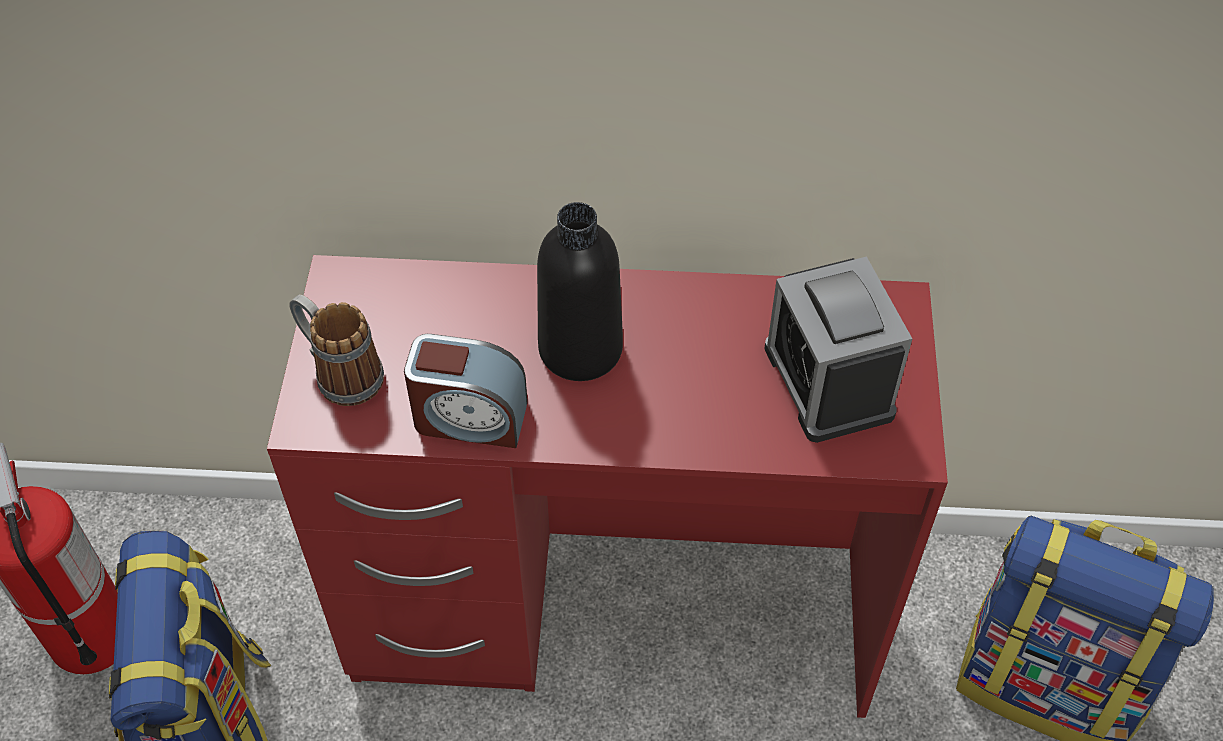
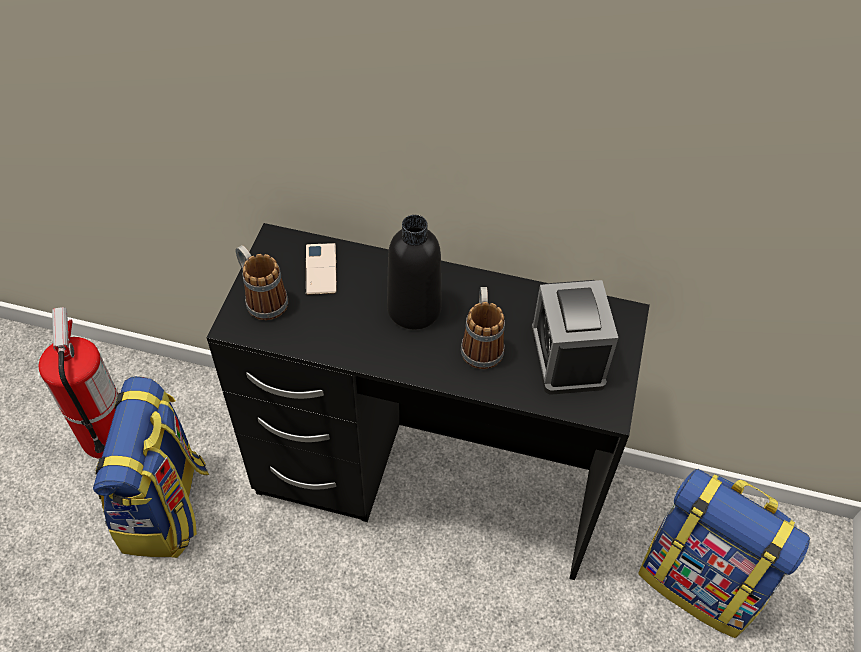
camera: 10 degrees right, 0 degrees up
(421, 312) = (321, 269): none -> phone
(469, 418) = (334, 340): alarm clock -> none
(613, 613) = (427, 482): red desk -> black desk
(696, 384) = (481, 344): none -> mug

